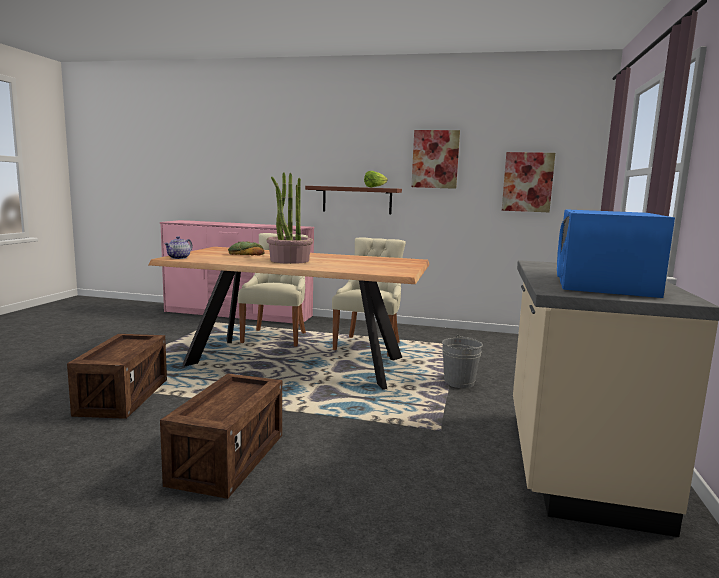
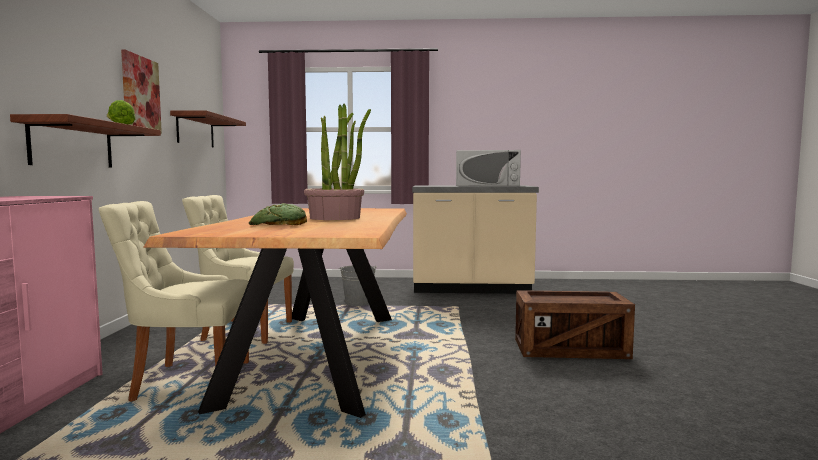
camera: 100 degrees left, 5 degrees down
(123, 397) = (507, 426): crate -> none
(179, 258) = (352, 233): teapot -> none
(527, 182) = (195, 131): picture -> shelf
(603, 282) = (487, 185): blue microwave -> white microwave

